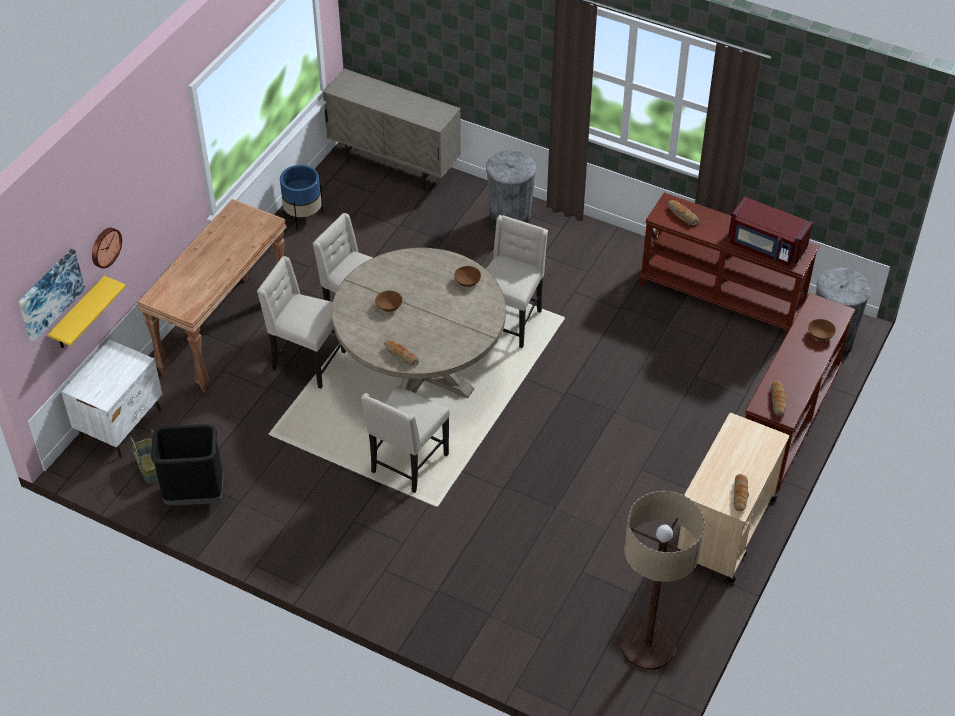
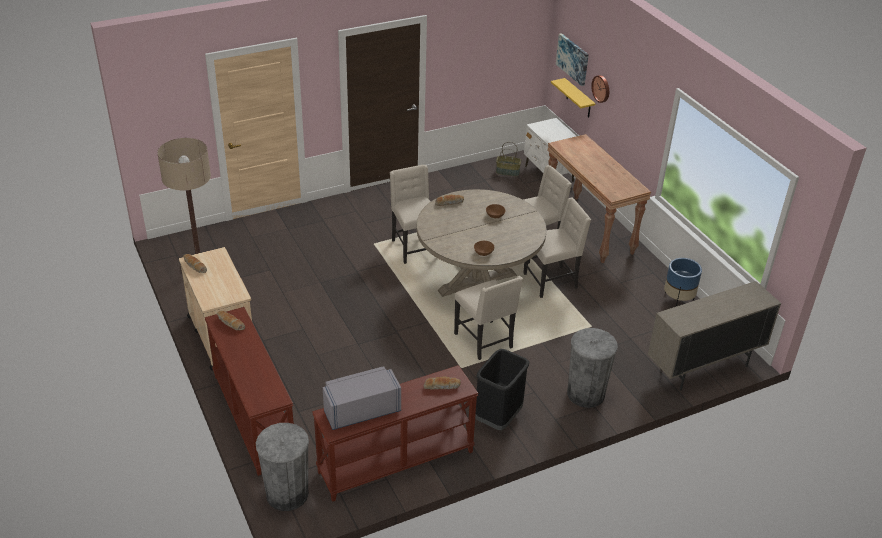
camera: 125 degrees right, 10 degrees down
(195, 495) = (474, 178): black trash can -> black trash can (498, 418)
(766, 246) = (361, 410): red microwave -> grey microwave
(820, 335) = (251, 380): brown bowl -> none

